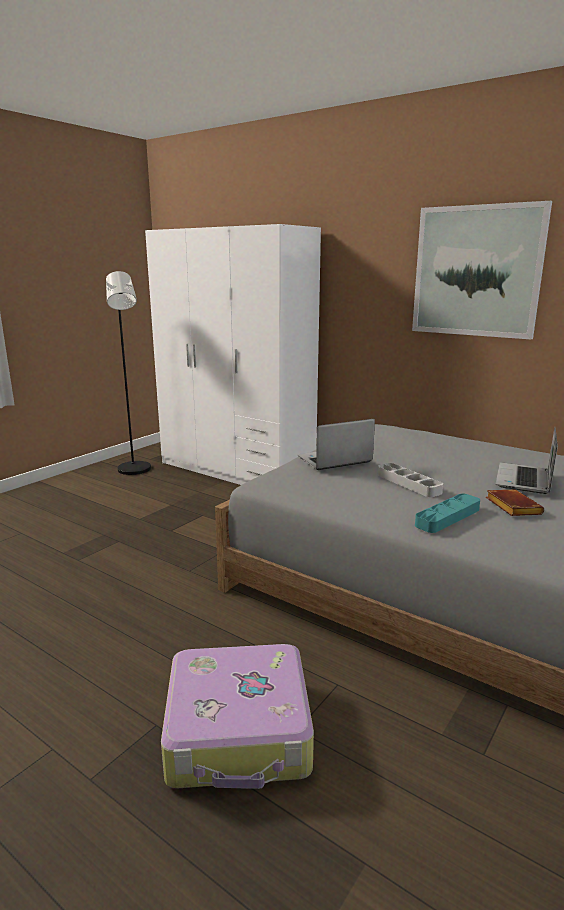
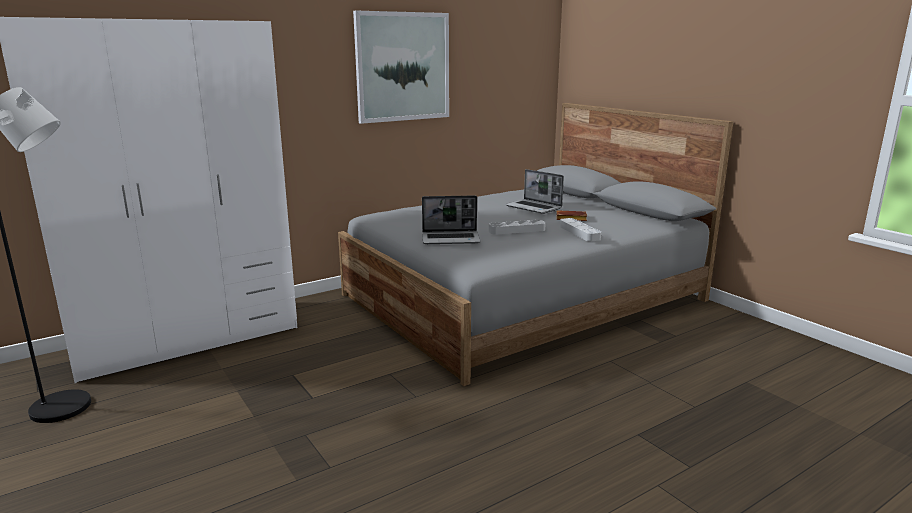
camera: 70 degrees left, 0 degrees up
(239, 731) = (649, 402): suitcase -> none
(334, 460) = (451, 239): laptop -> laptop turned 90 degrees counterclockwise
(447, 517) = (579, 232): turquoise tray -> grey tray

